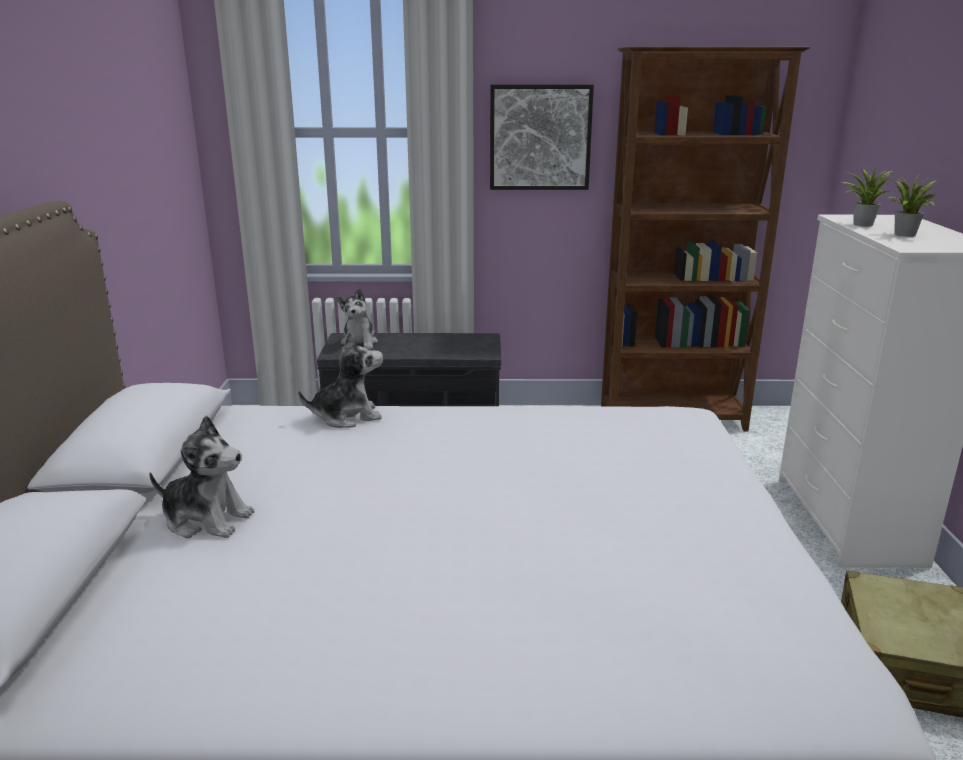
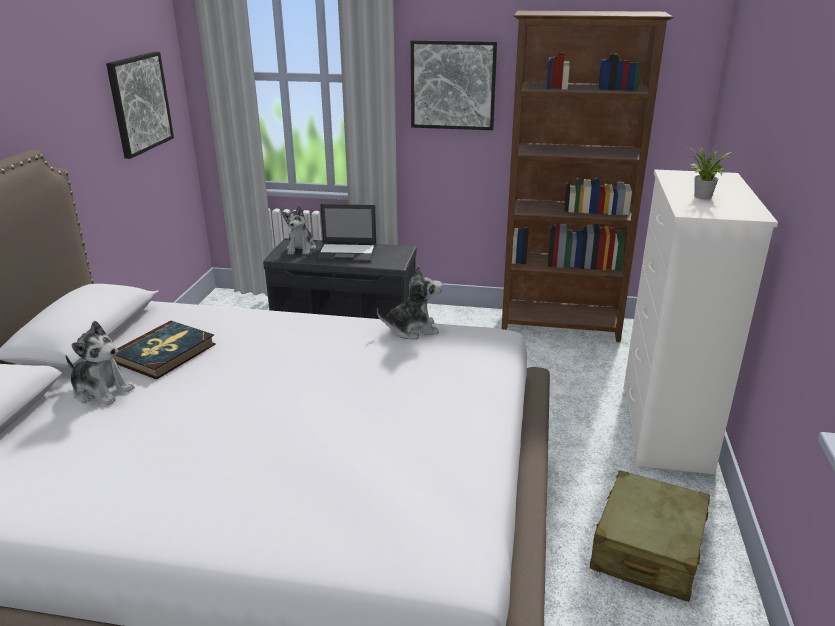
camera: 10 degrees right, 5 degrees up
(155, 161) = (139, 103): none -> picture
(272, 465) = (164, 353): none -> book
(347, 416) = (236, 318): plush toy -> plush toy (412, 329)
(420, 345) = (347, 253): none -> laptop
(860, 224) = (678, 183): potted plant -> none

